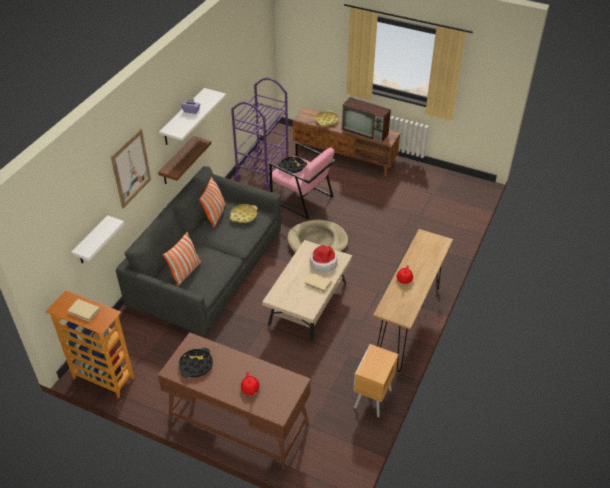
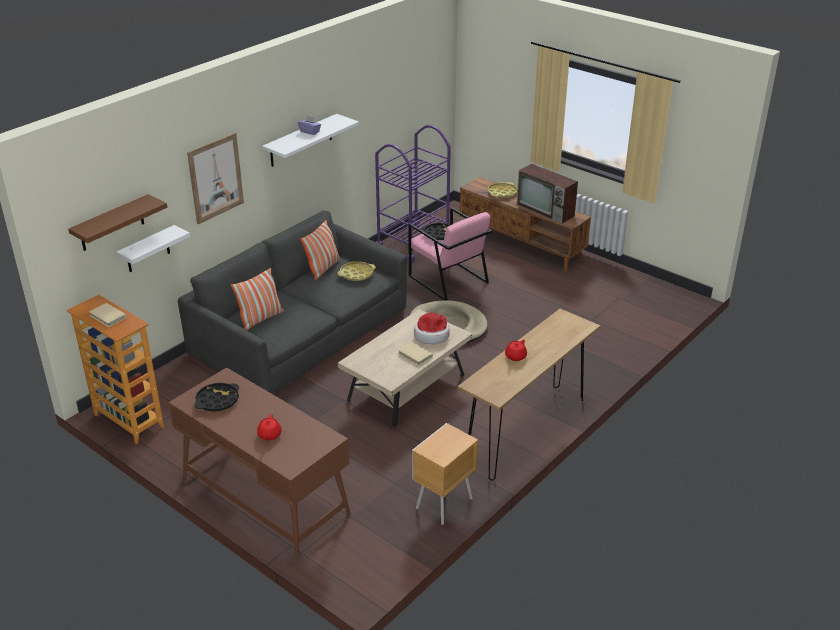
camera: 15 degrees right, 10 degrees down
(177, 161) = (287, 194): brown shelf -> brown shelf (111, 223)

